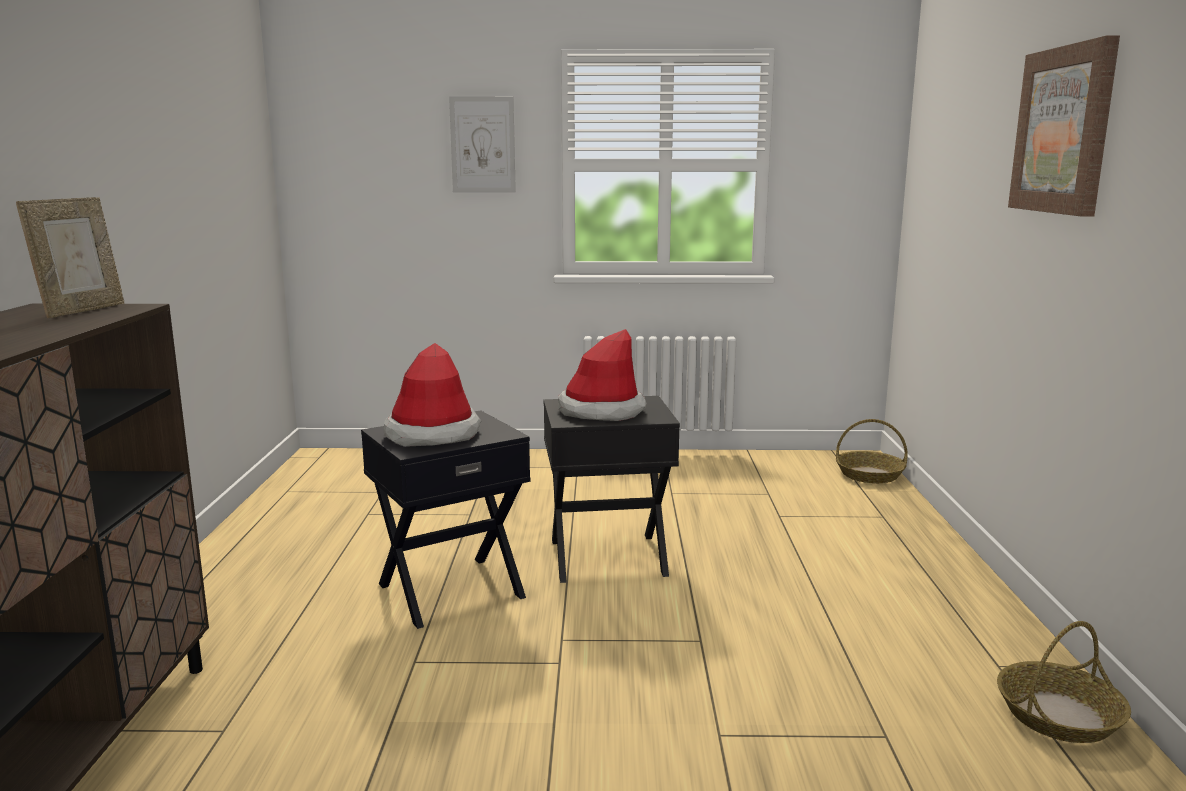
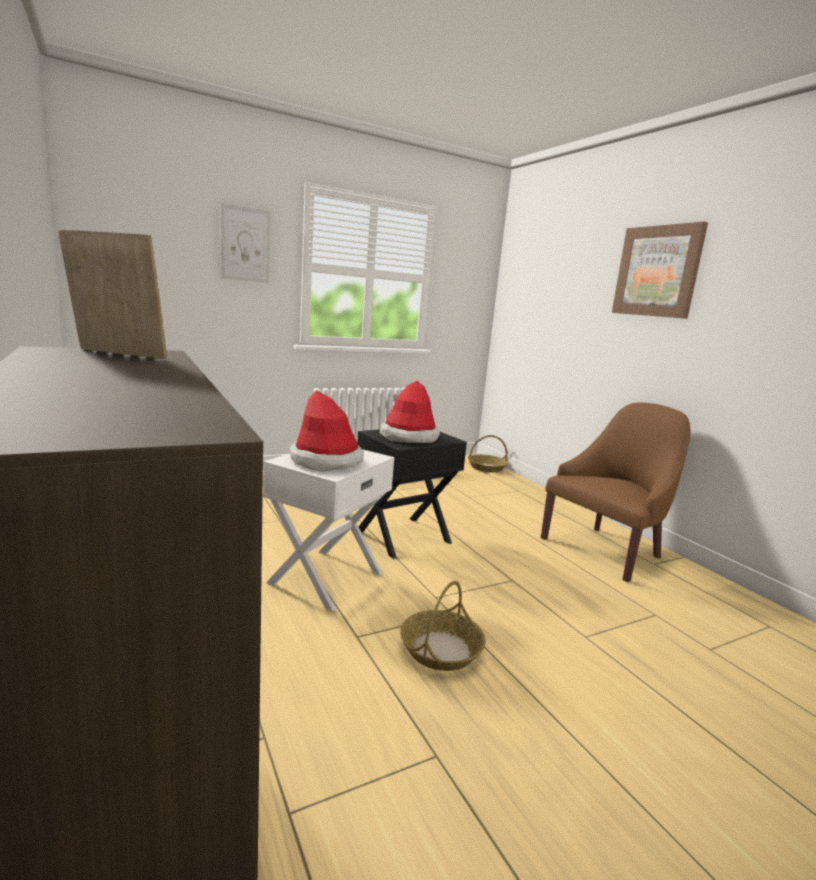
camera: 30 degrees left, 0 degrees up
(82, 310) = (117, 354): picture frame -> picture frame turned 60 degrees counterclockwise
(450, 589) = (324, 577): black side table -> white side table
(928, 628) = (605, 549): none -> brown armchair
(1058, 715) = (703, 584): basket -> basket (441, 649)

